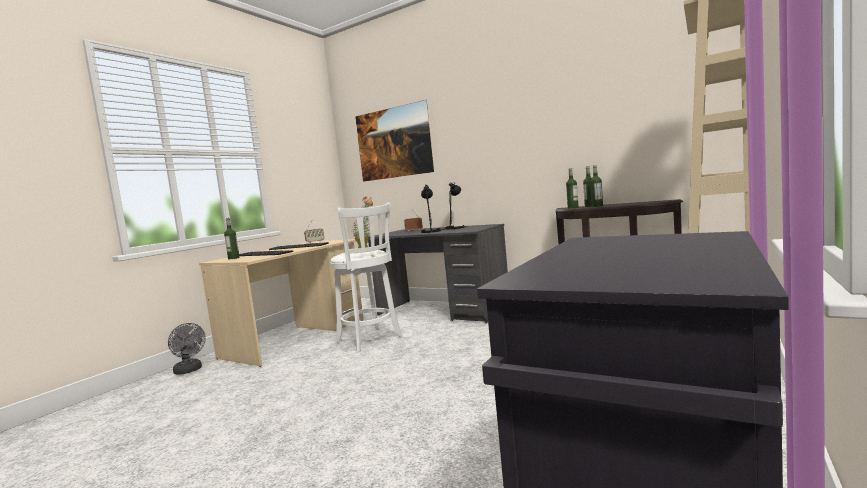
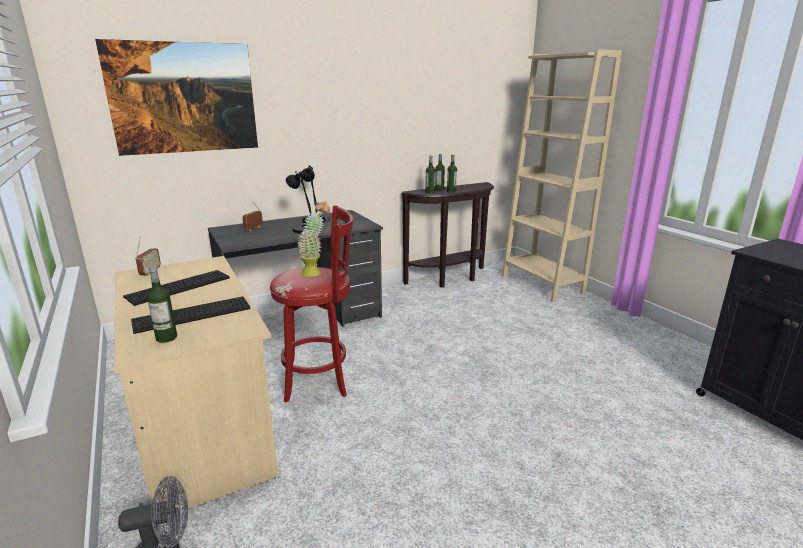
camera: 60 degrees left, 15 degrees up
(371, 340) = (320, 379): white stool -> red stool

